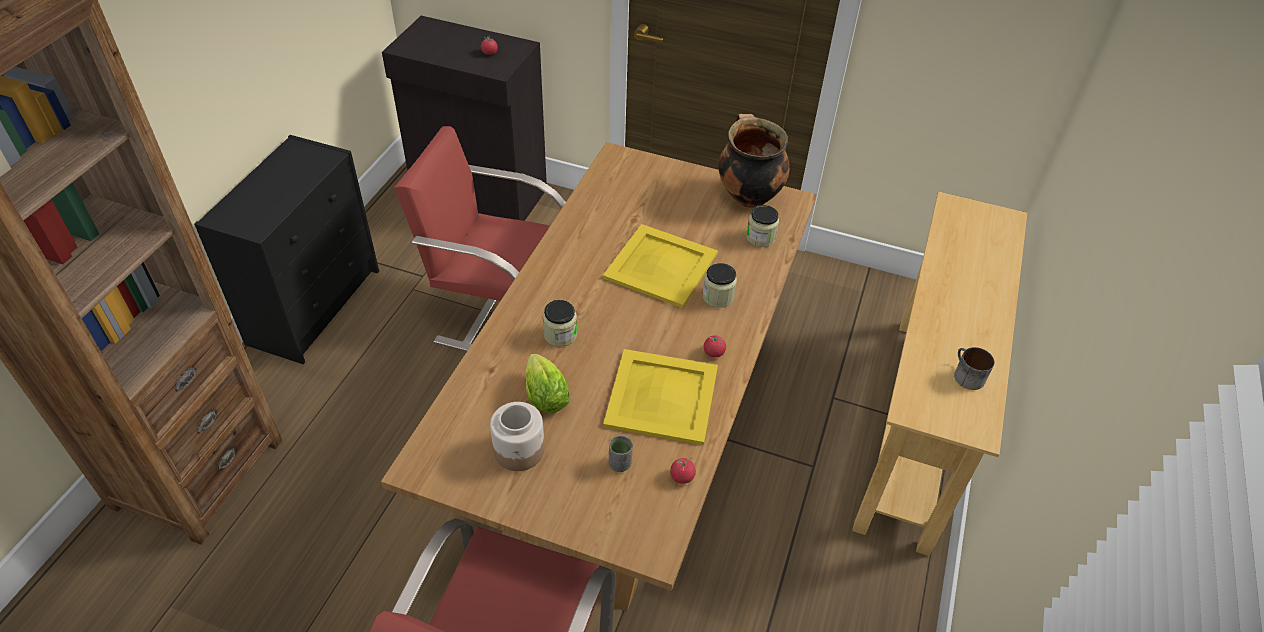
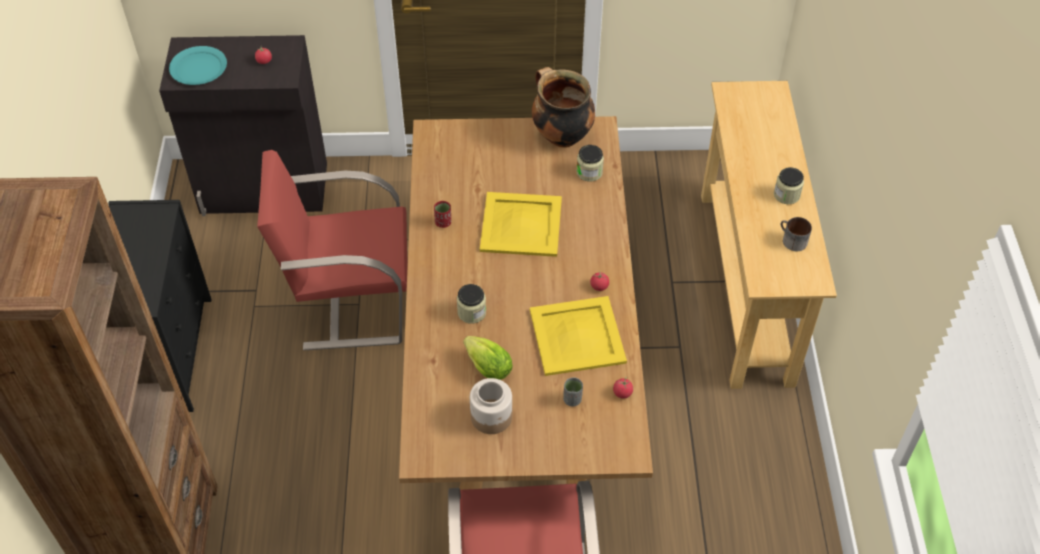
camera: 20 degrees left, 5 degrees up
(428, 43) = (198, 68): none -> turquoise plate
(581, 240) = (443, 222): none -> red cup
(718, 297) = (580, 237): jar -> jar (786, 195)

